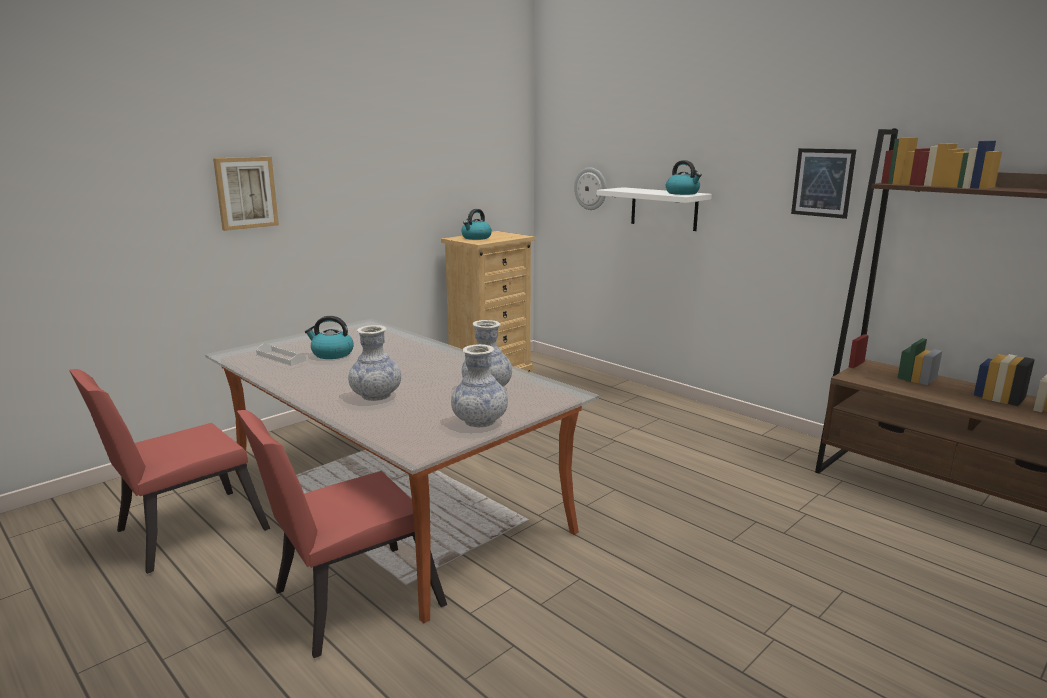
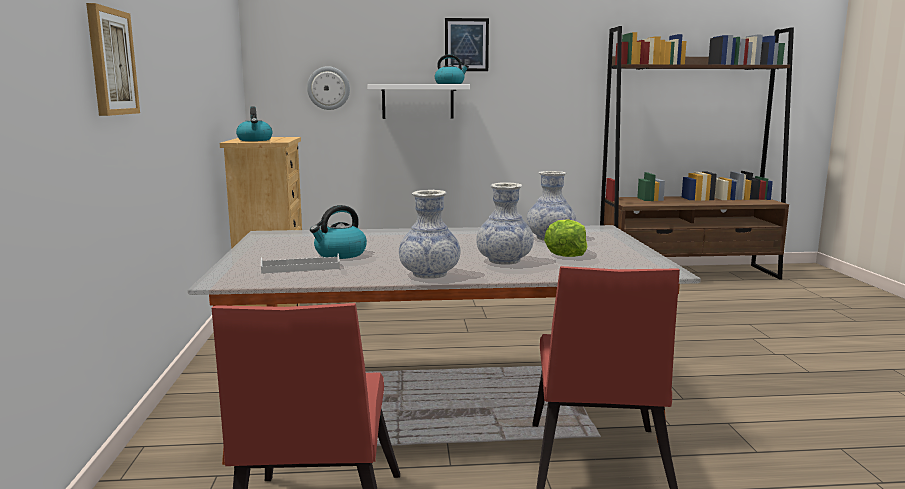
camera: 50 degrees left, 5 degrees down
(433, 406) = (565, 253): none -> lettuce
(479, 421) = (623, 250): vase -> vase (429, 274)
(822, 182) = (559, 70): picture -> picture (466, 44)

